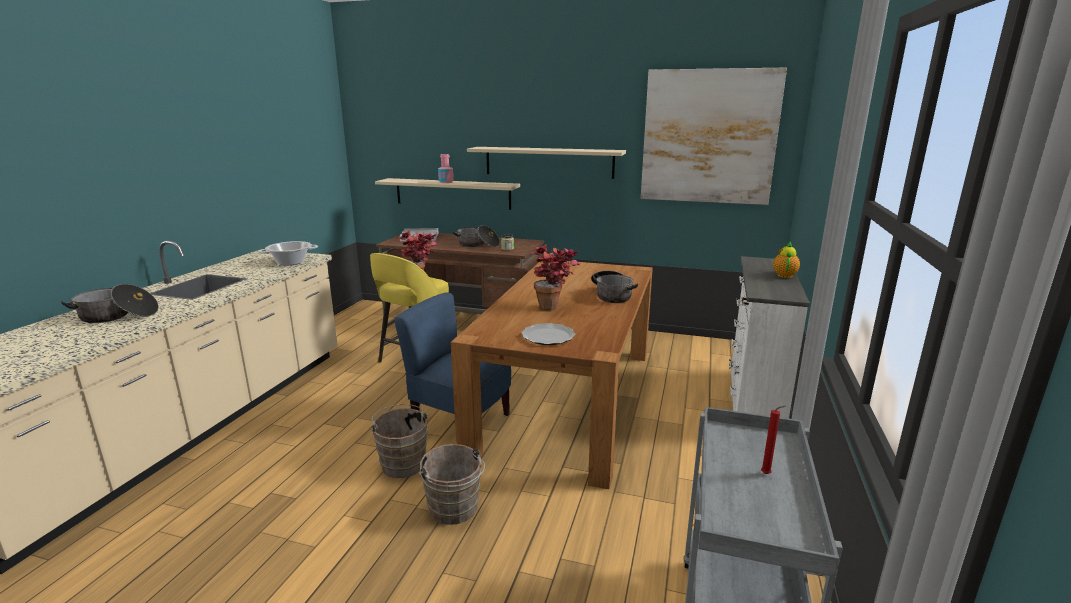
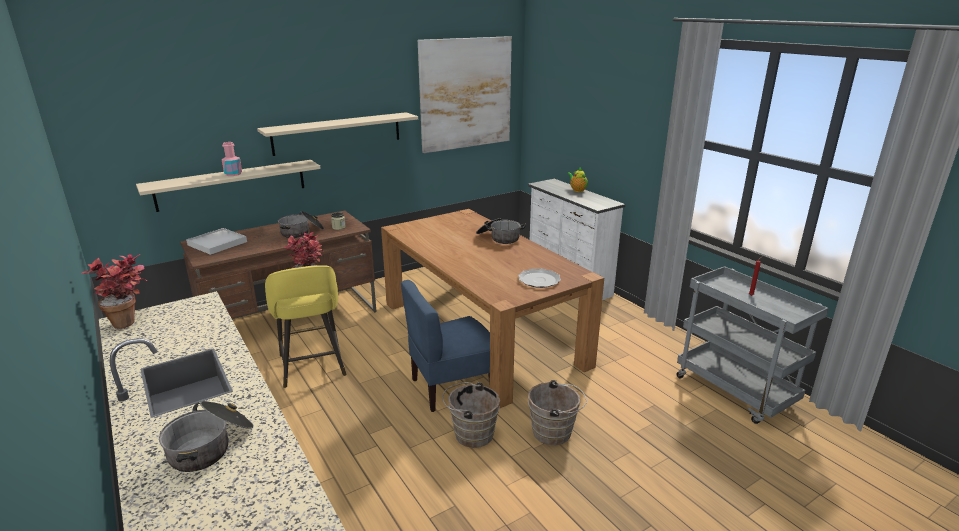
camera: 50 degrees left, 5 degrees up
(290, 262) = (201, 315): cooking pot -> none
(554, 307) = (491, 260): potted plant -> potted plant (131, 321)

